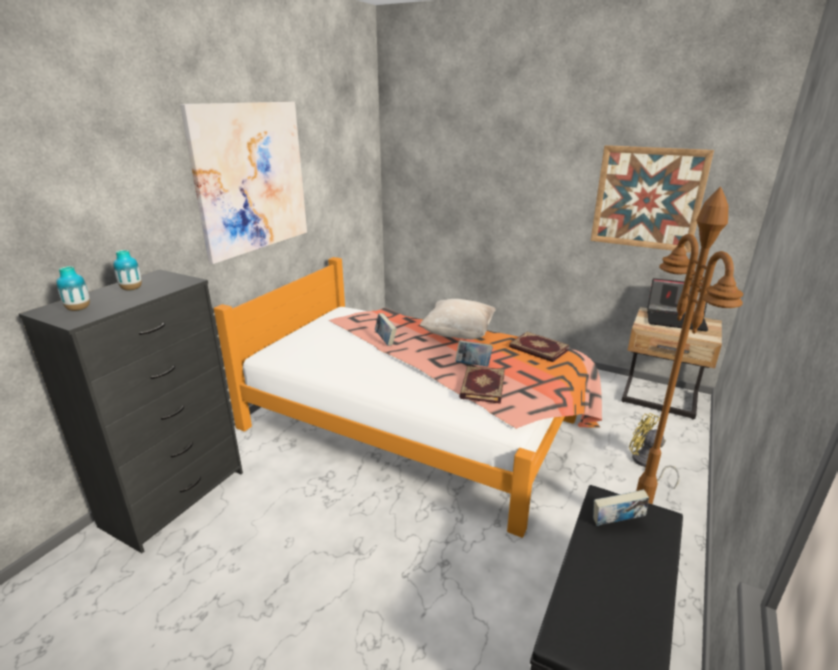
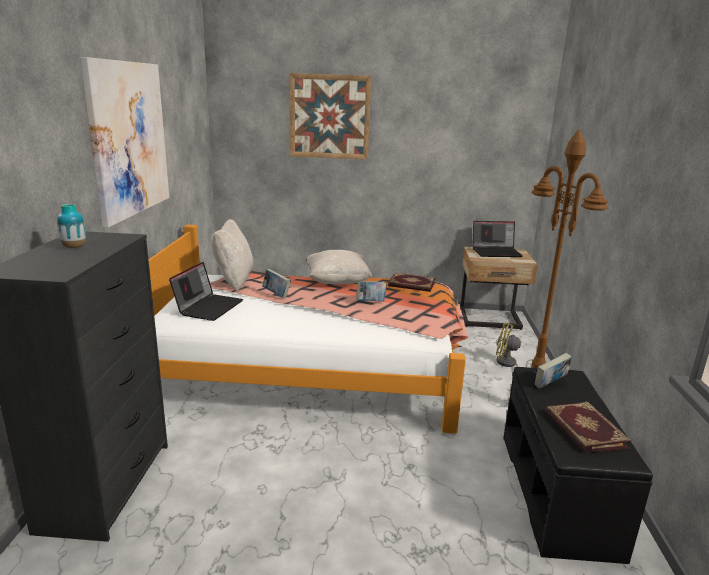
camera: 25 degrees left, 5 degrees down
(78, 309) = (43, 266): vase -> none
(316, 344) = (209, 307): none -> laptop
(361, 317) = (234, 280): none -> beige pillow
(481, 386) = (391, 315): book -> book (584, 429)
(647, 198) = (462, 156): picture -> picture (329, 117)

